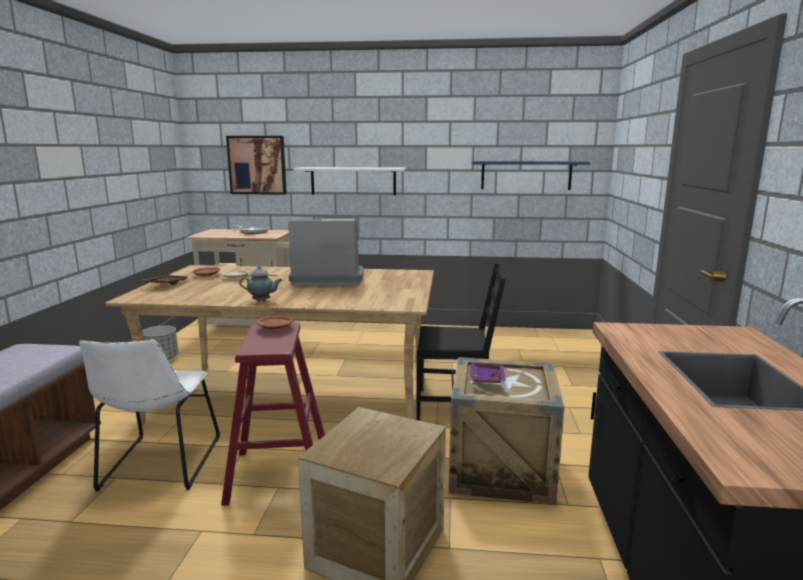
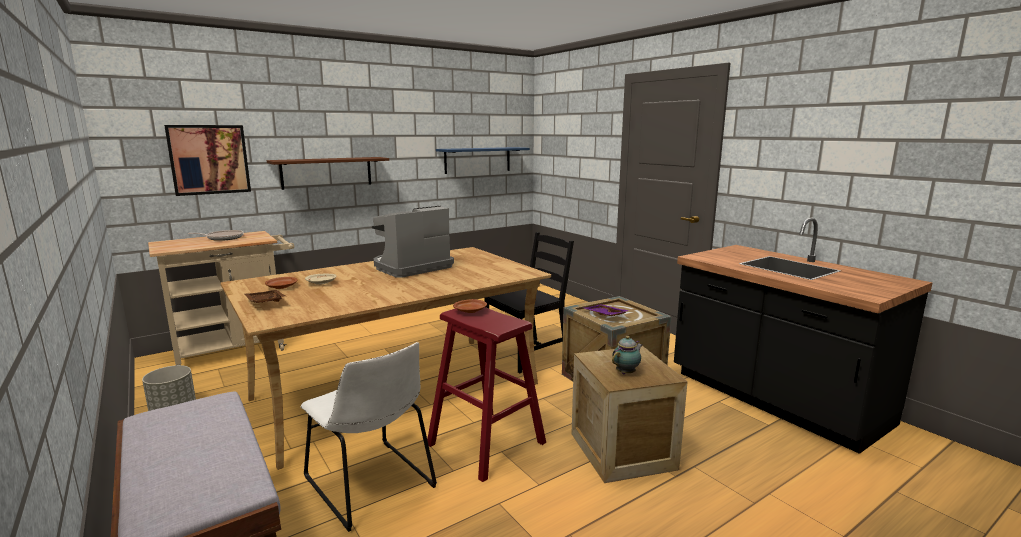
camera: 40 degrees left, 0 degrees up
(262, 301) = (414, 294): teapot -> teapot (626, 373)
(353, 181) = (327, 172): white shelf -> brown shelf

